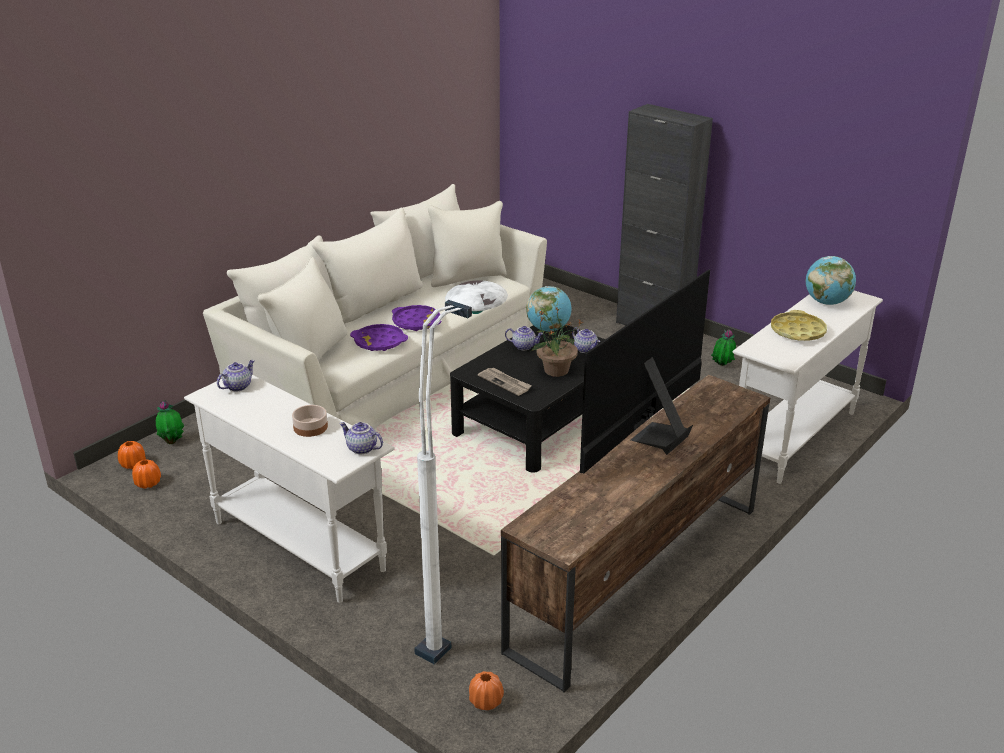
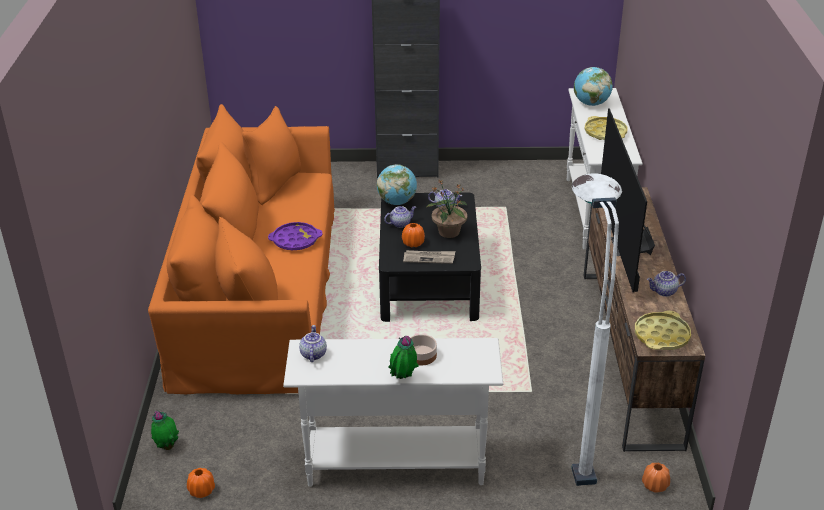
camera: 40 degrees left, 5 degrees up
(133, 464) = (162, 483): orange vase -> orange vase (413, 243)
(361, 449) = (481, 351): teapot -> teapot (664, 292)
(379, 342) = (292, 270): purple tray -> none
(392, 367) = (260, 291): beige sofa -> orange sofa
(554, 525) = (661, 335): none -> yellow tray
(722, 366) = (490, 181): potted plant -> potted plant (403, 378)

